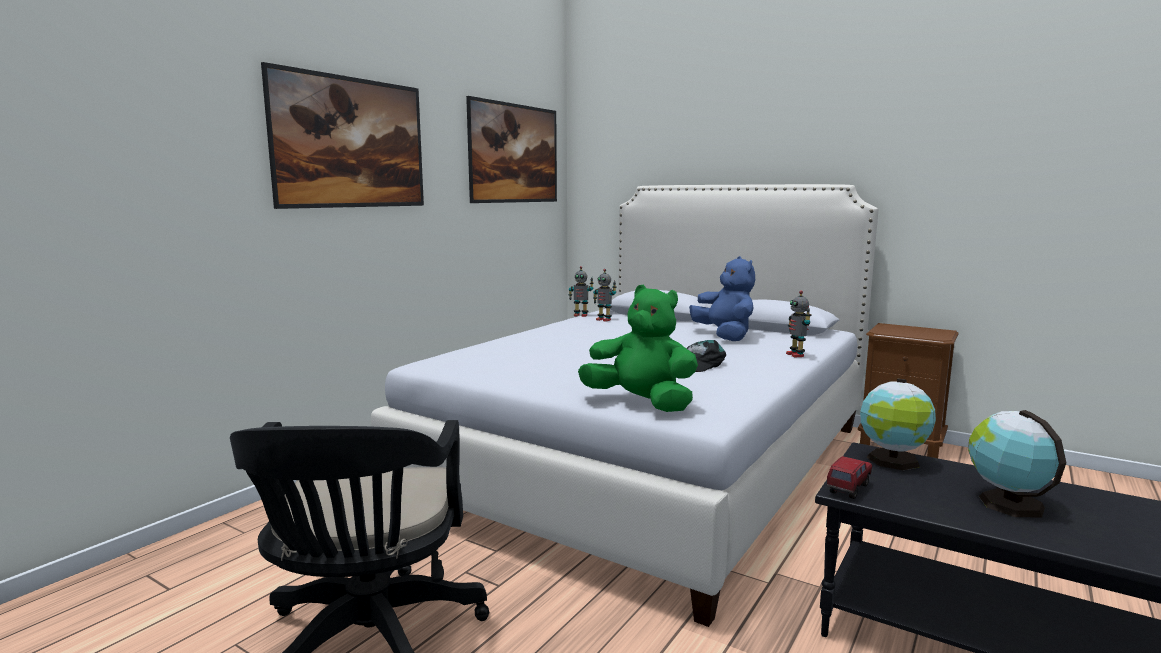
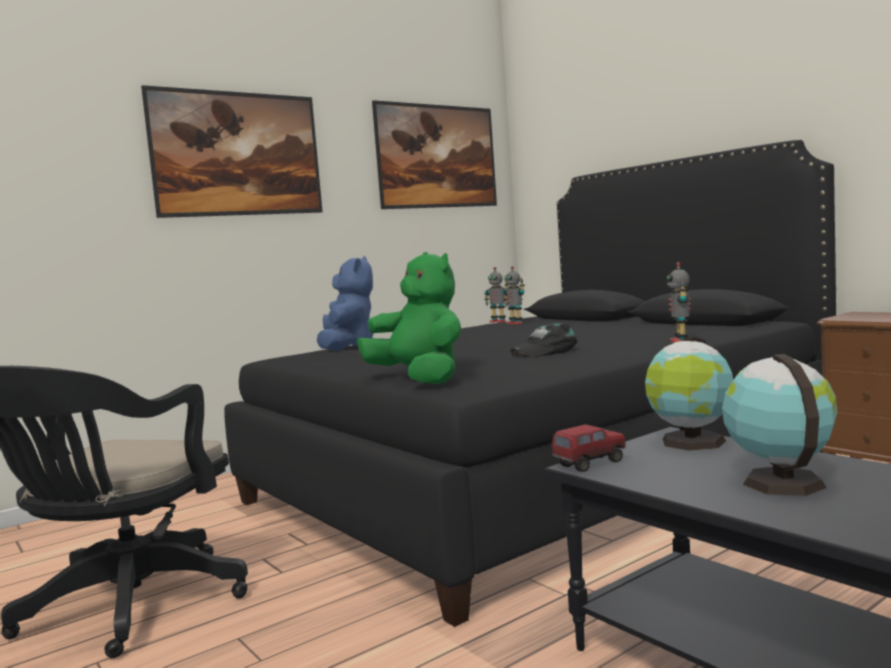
camera: 20 degrees right, 5 degrees down
(650, 462) = (539, 477): white bed -> black bed
(724, 336) = (626, 330): blue plush toy -> blue plush toy (347, 347)

